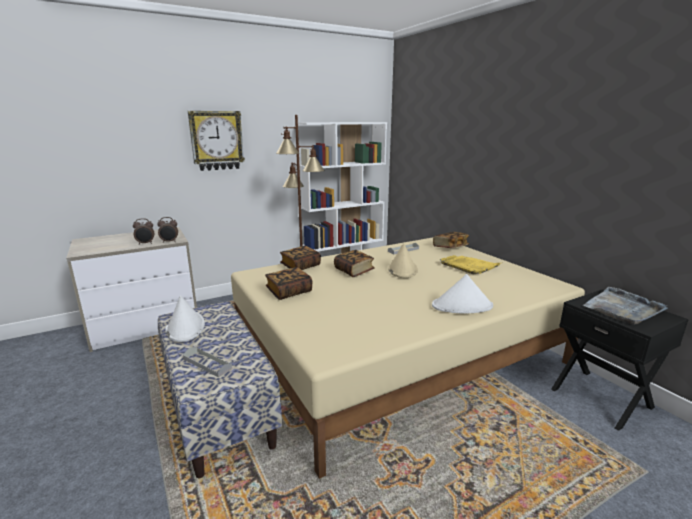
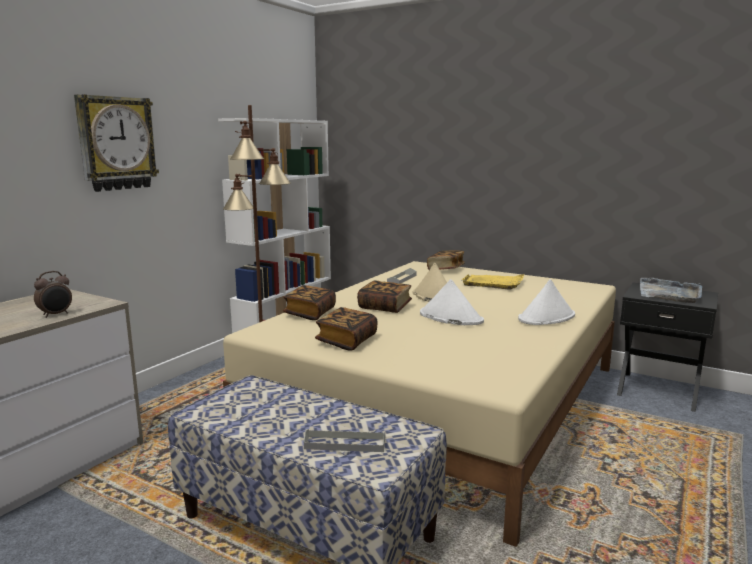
camera: 30 degrees left, 5 degrees down
(169, 242) = (96, 307): alarm clock -> none
(185, 327) = (240, 416): white hat -> white hat (450, 317)

